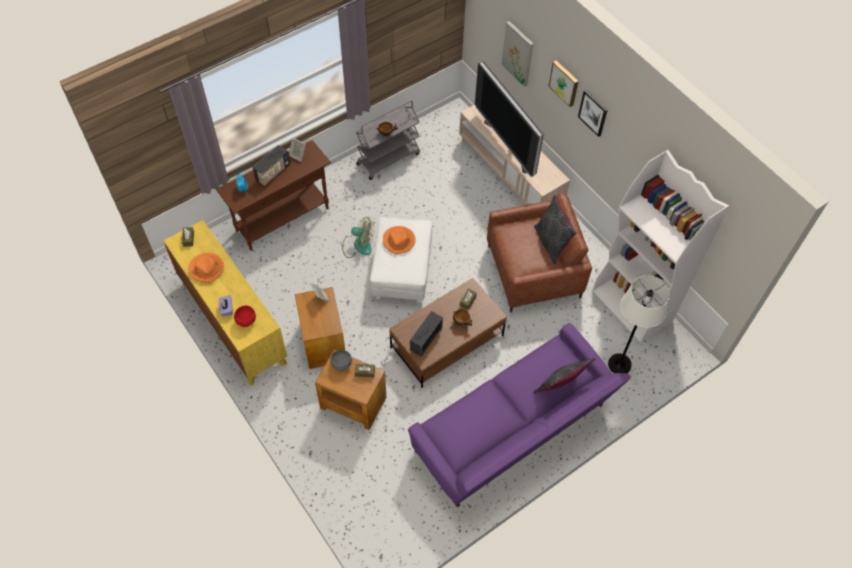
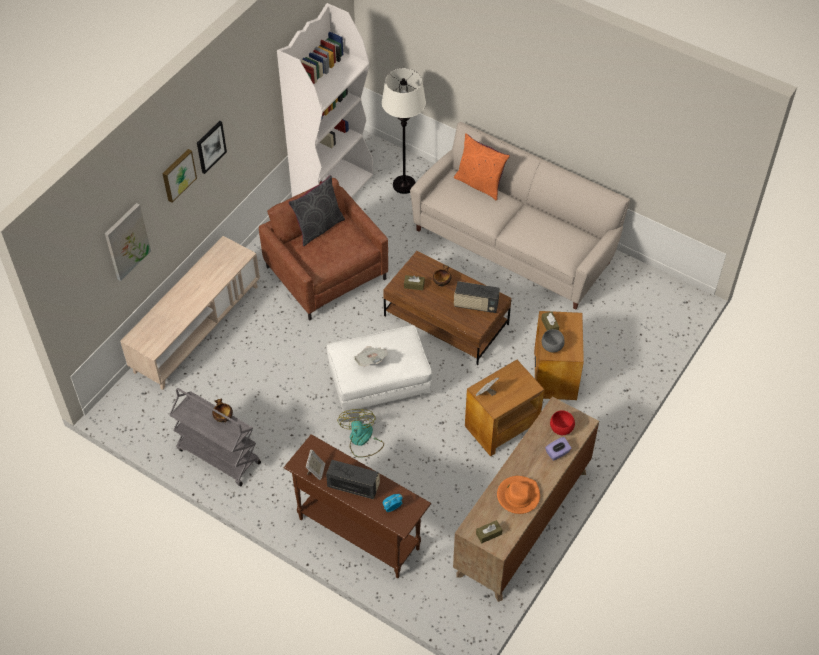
camera: 110 degrees left, 5 degrees down
(233, 322) = (522, 523): yellow dresser -> brown dresser
(399, 241) = (371, 361): orange hat -> newspaper
(509, 144) = (191, 300): television -> none
(513, 431) = (515, 243): purple sofa -> beige sofa
(560, 386) = (480, 184): grey pillow -> orange pillow

